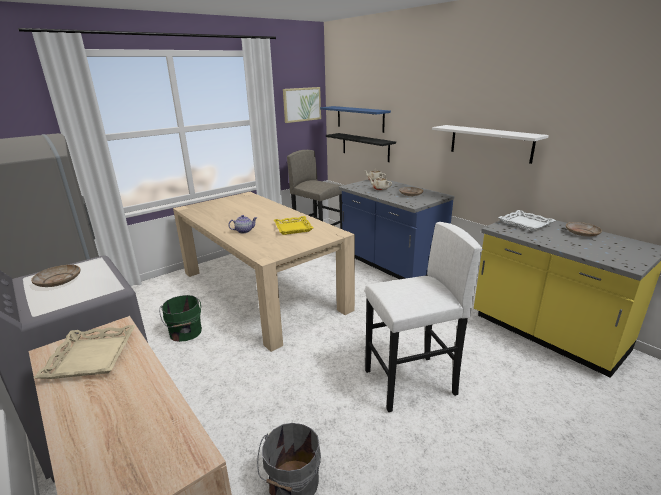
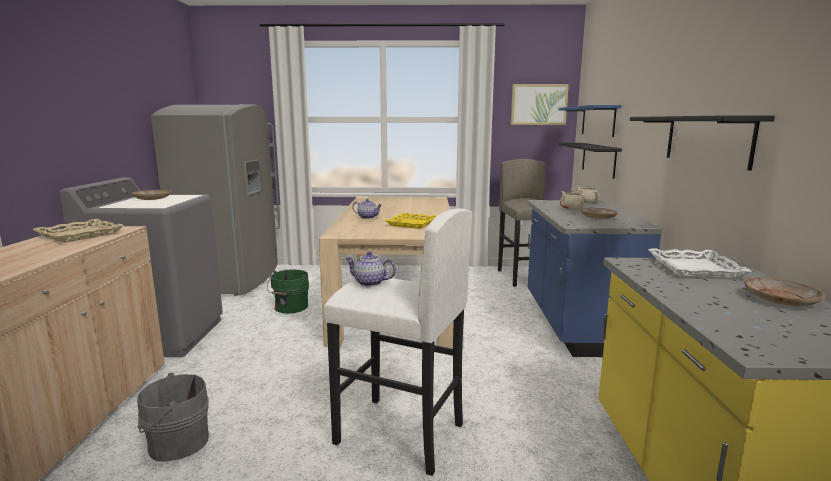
camera: 40 degrees right, 10 degrees down
(396, 292) = (369, 283): none -> teapot
(490, 143) = (706, 140): white shelf -> black shelf

